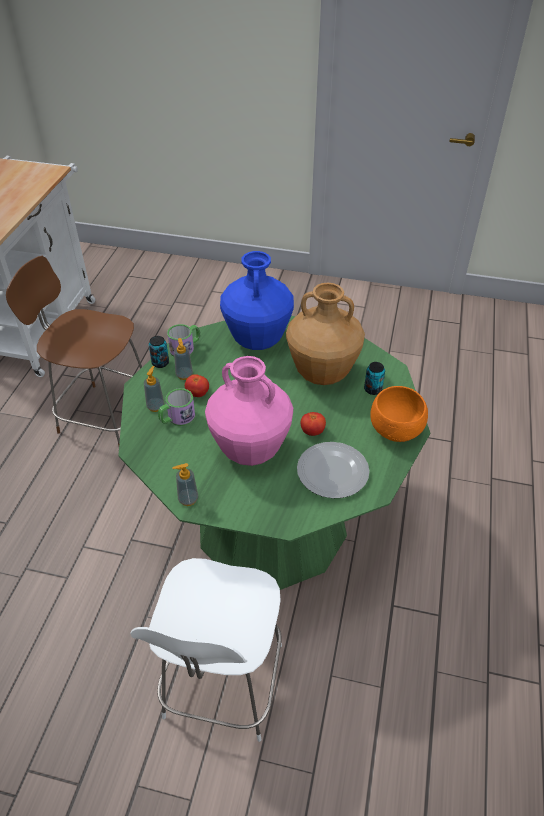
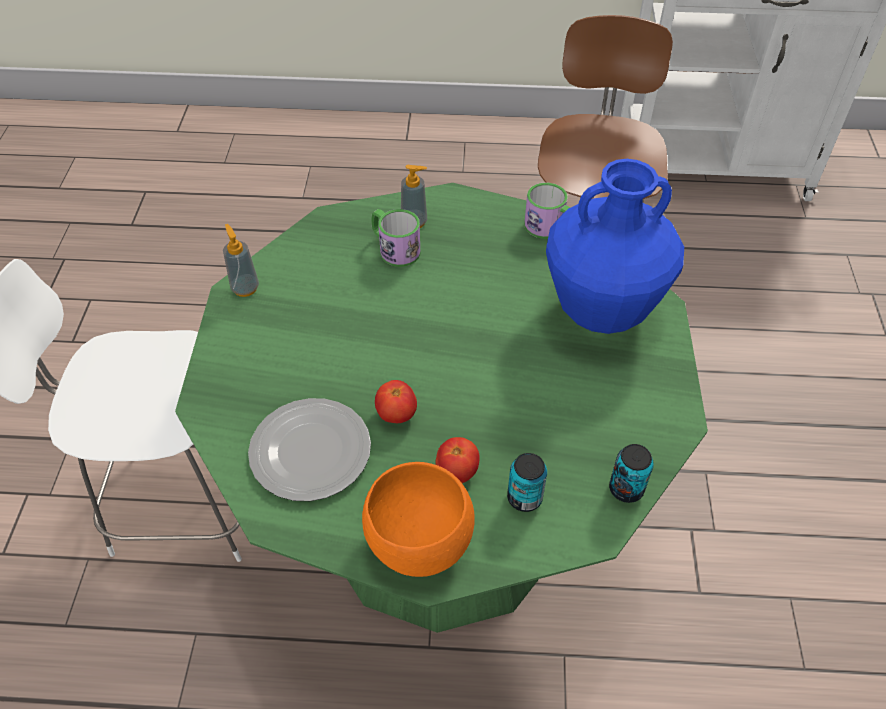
camera: 80 degrees right, 5 degrees up
(160, 363) = (506, 208): can -> can (626, 489)
(184, 375) = (488, 238): soap dispenser -> none
(197, 393) = (451, 260): tomato -> tomato (457, 472)
(251, 450) = (343, 341): pink vase -> none
(321, 374) = (543, 412): brown vase -> none

